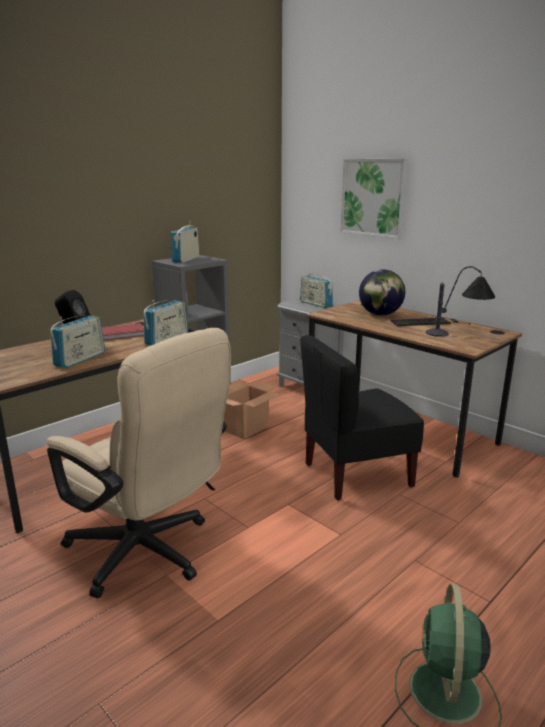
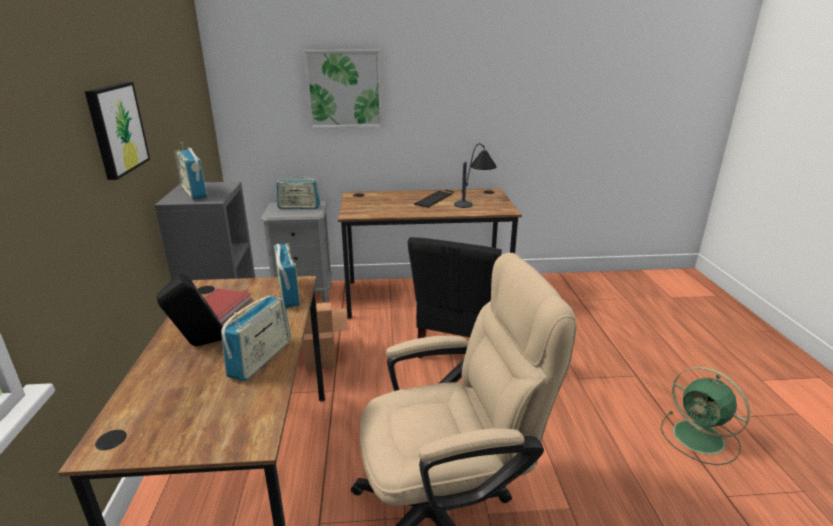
camera: 50 degrees left, 5 degrees up
(80, 359) = (261, 359): radio -> radio turned 45 degrees clockwise
(123, 200) = (116, 129): none -> picture
(380, 314) = (392, 201): globe -> none

